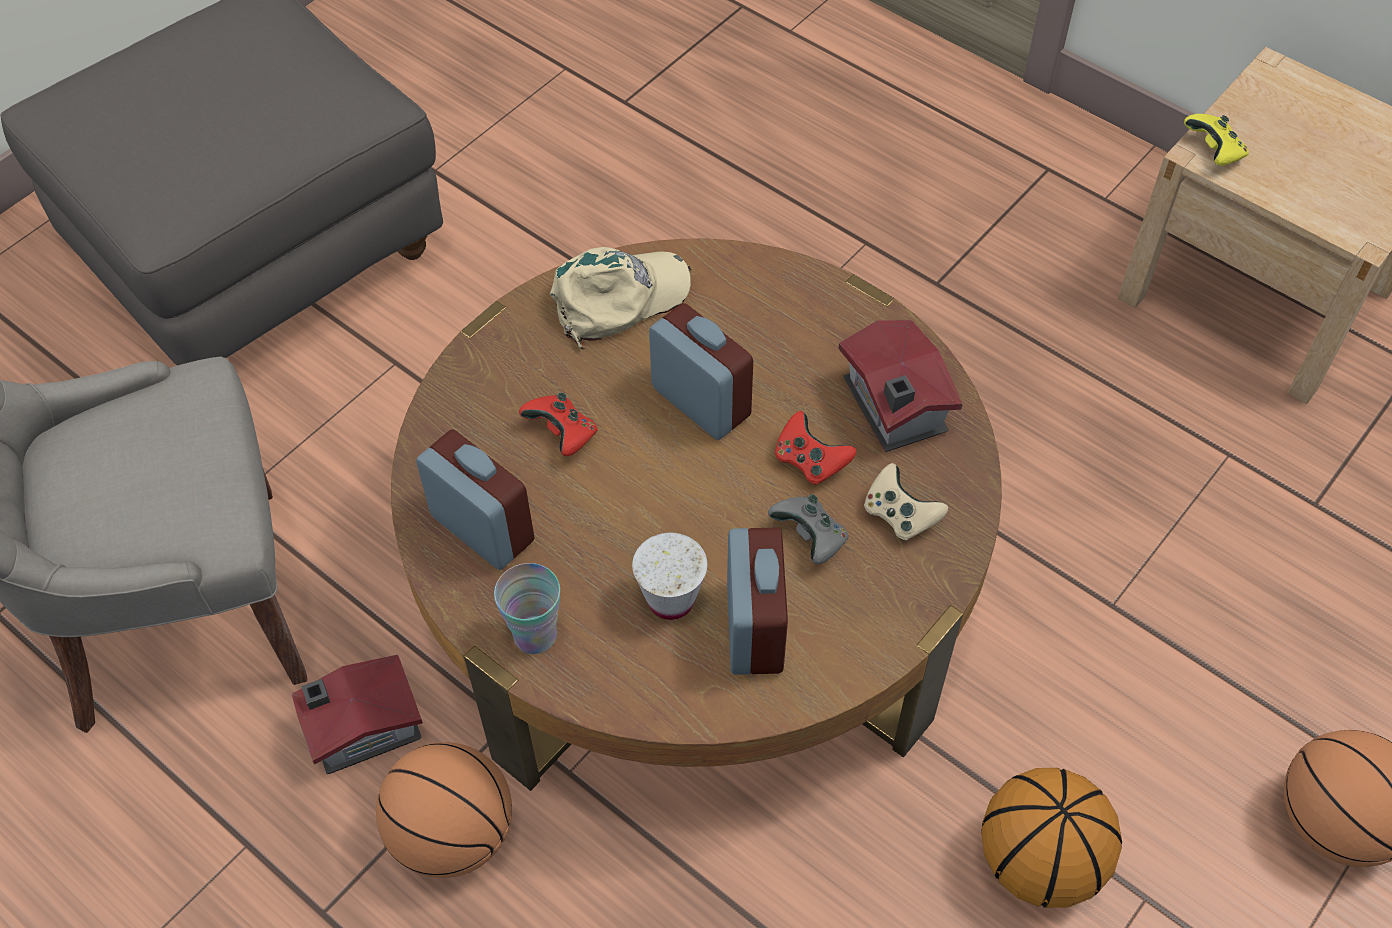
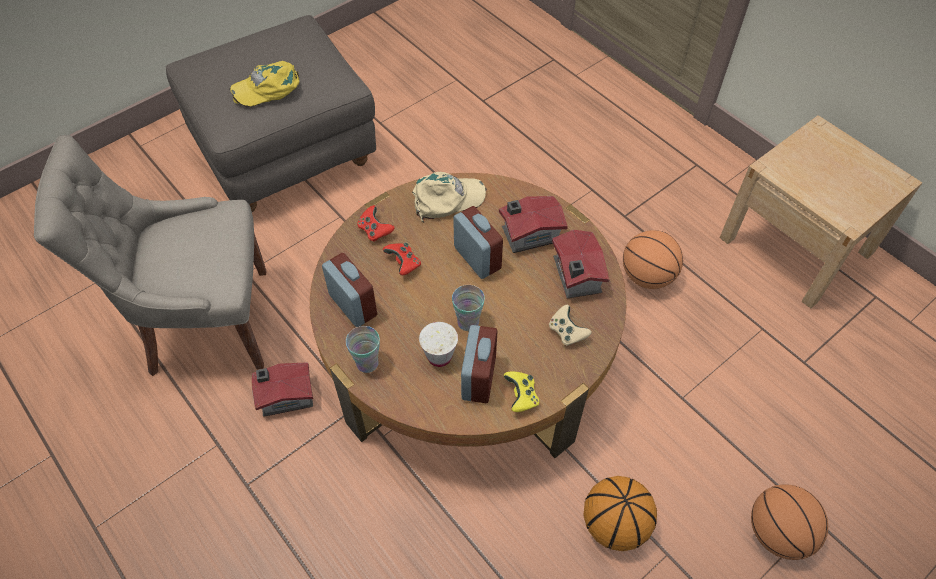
camera: 10 degrees right, 0 degrees up
(223, 131) = (268, 88): none -> yellow cap
(453, 834) = (318, 457): basketball -> basketball (647, 276)
(710, 526) = (468, 322): none -> cup
(788, 341) = (529, 233): none -> toy house
(810, 461) = (526, 297): red game controller -> red game controller (375, 230)
(810, 538) = (518, 336): grey game controller -> none
(1214, 152) = (776, 167): yellow game controller -> yellow game controller (521, 397)

